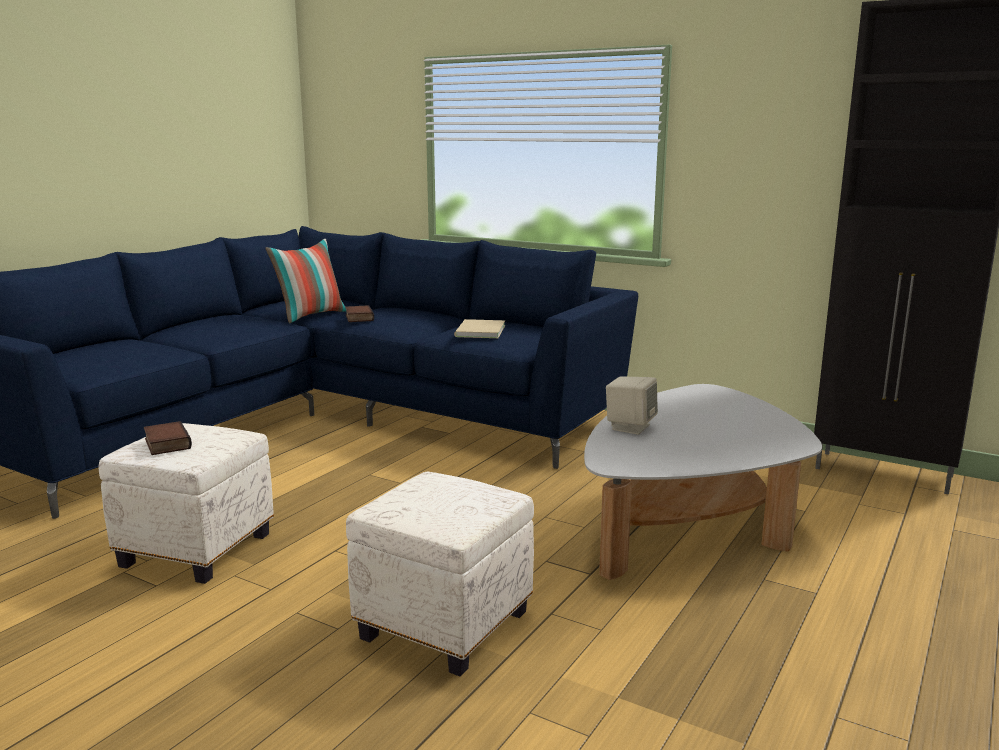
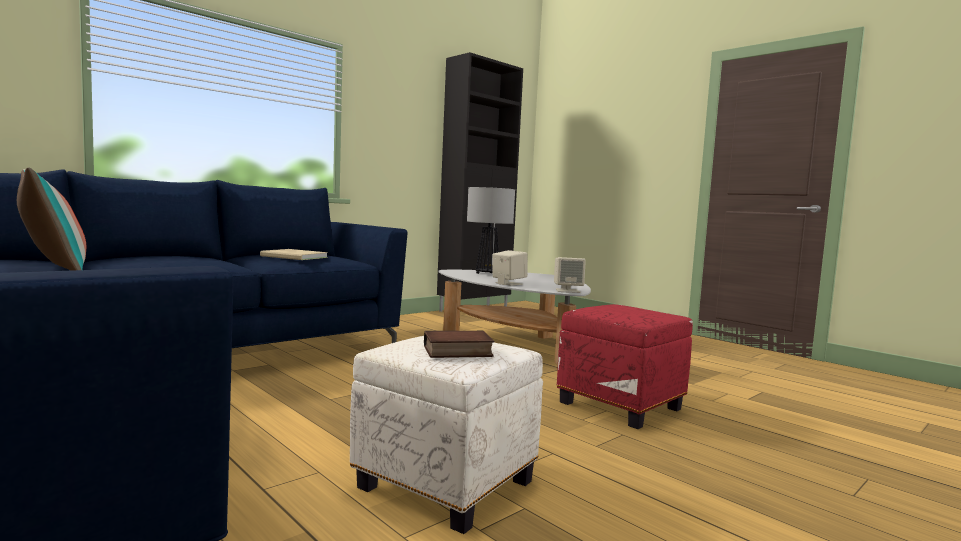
camera: 75 degrees left, 10 degrees down
(358, 317) = (142, 263): book -> none
(444, 626) = (622, 406): white ottoman -> red ottoman
(617, 463) = (568, 291): none -> beige speaker
(719, 407) = (487, 274): none -> table lamp

